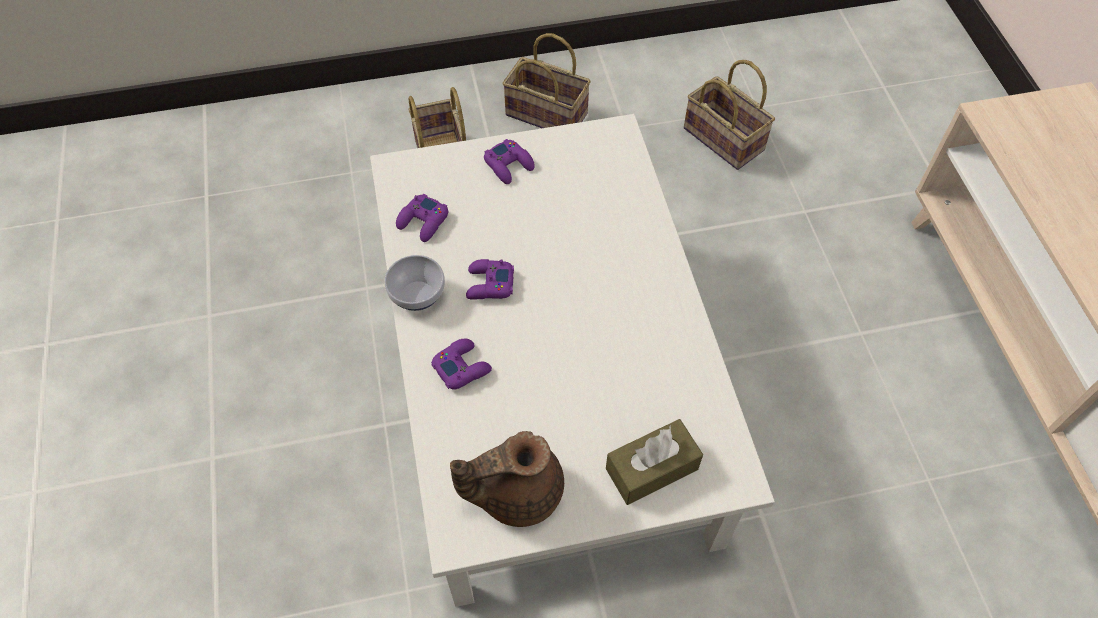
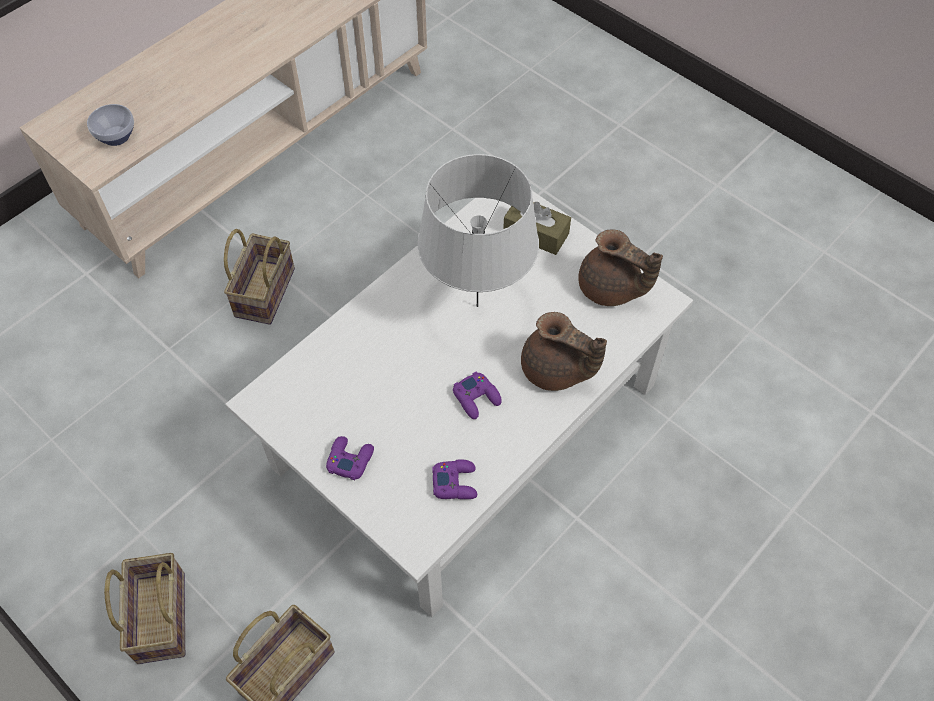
camera: 125 degrees left, 0 degrees up
(416, 296) = (525, 438): bowl -> bowl (117, 137)
(462, 367) = (555, 371): purple game controller -> brown teapot
(593, 347) = (477, 306): none -> grey table lamp
(726, 139) = (111, 443): basket -> basket (264, 290)

